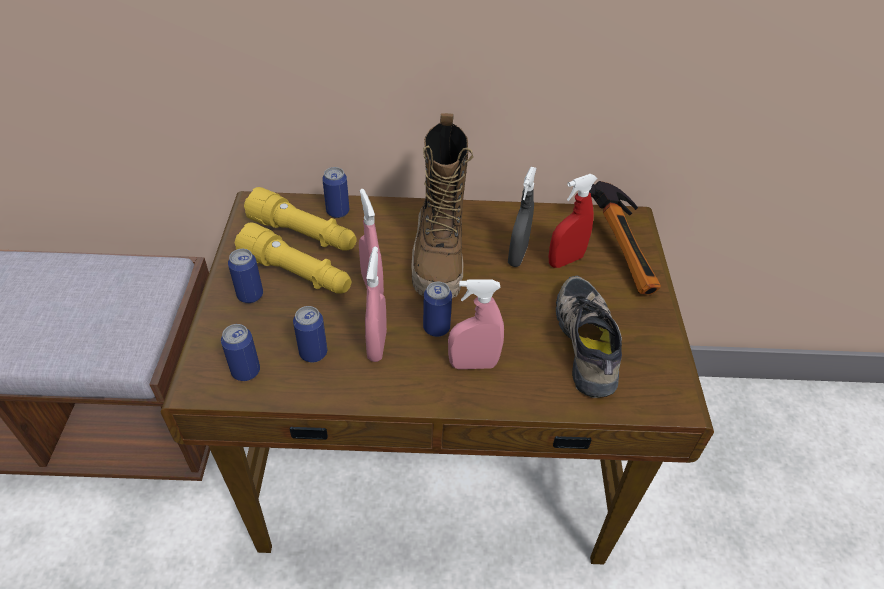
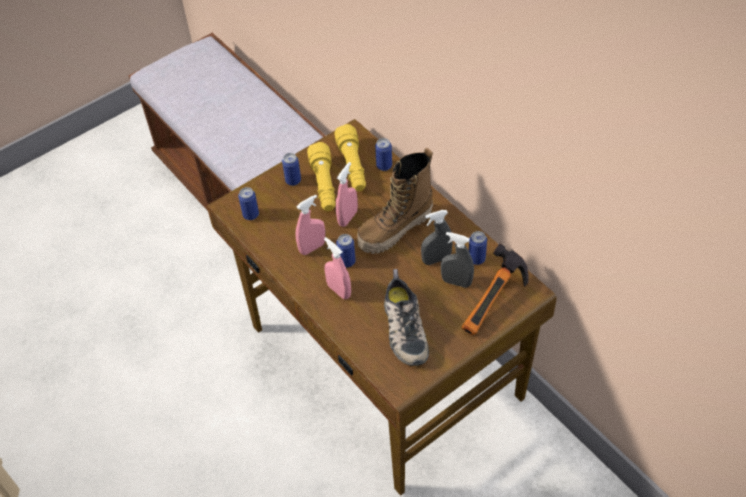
camera: 55 degrees right, 5 degrees up
(313, 353) = (284, 229): can -> can (476, 259)
(565, 260) = (456, 282): red spray bottle -> grey spray bottle
(589, 343) = (403, 328): shoe -> shoe turned 120 degrees clockwise

